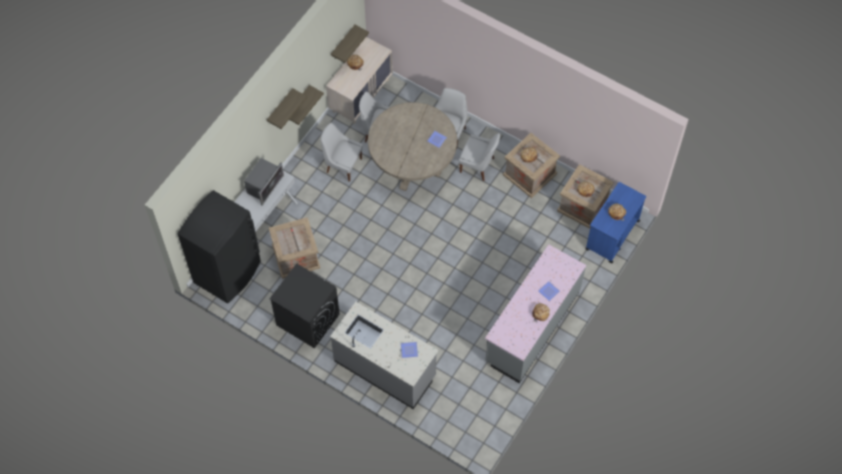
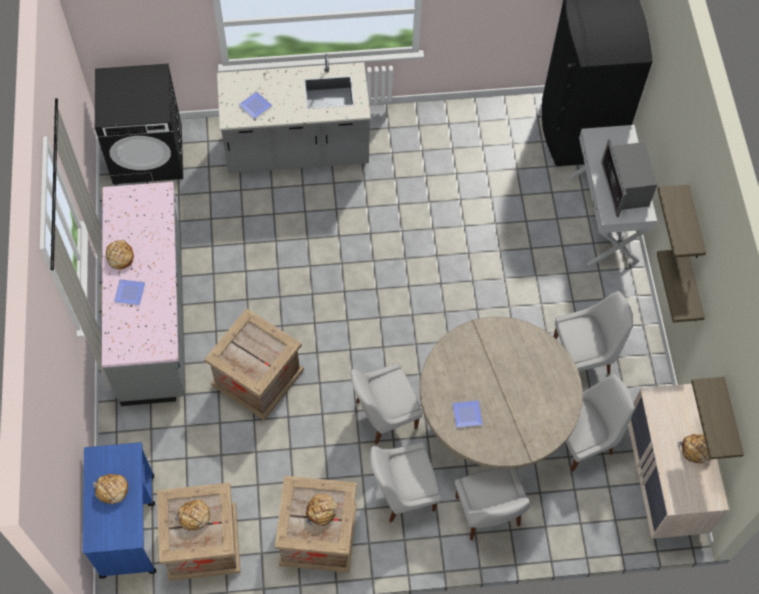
camera: 140 degrees right, 0 degrees up
(295, 256) = (522, 200): crate -> crate (258, 377)
(307, 319) = (436, 142): black washing machine -> black washing machine (148, 154)
(458, 203) = (383, 415): none -> white chair

